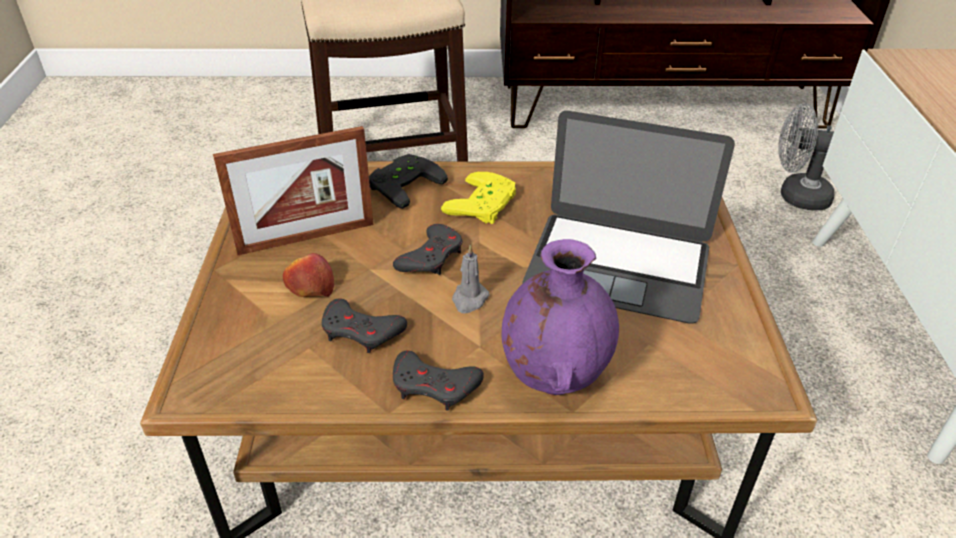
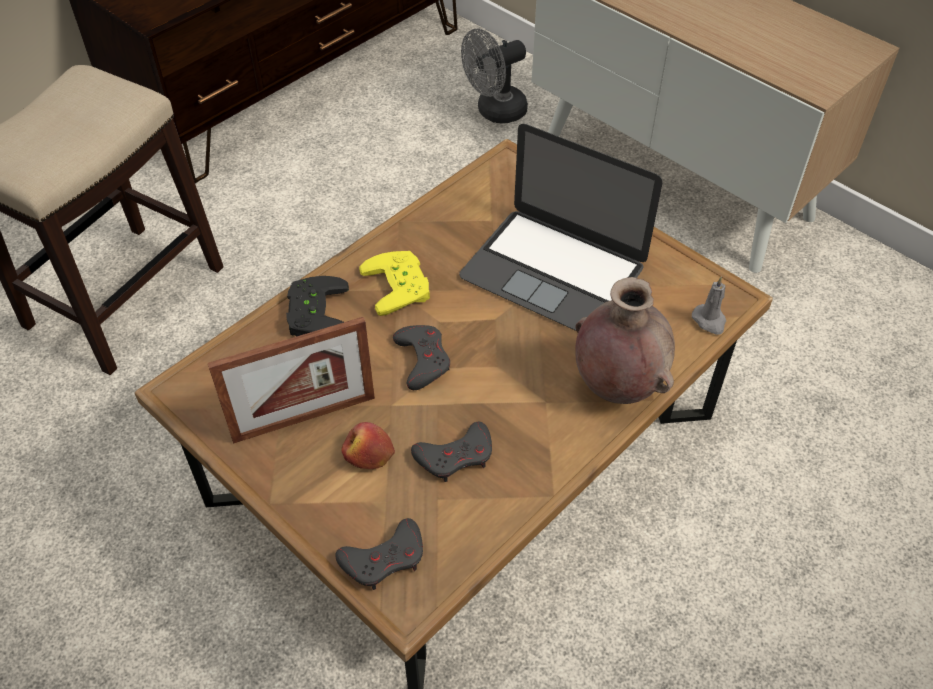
camera: 45 degrees left, 10 degrees up
(306, 238) = (304, 418): picture frame -> picture frame turned 45 degrees clockwise
(434, 385) = (557, 452): grey game controller -> grey game controller (384, 559)
(469, 299) = (494, 373): grey candle -> grey candle (709, 321)
(554, 377) = (616, 385): purple vase -> brown vase
(618, 265) = (553, 271): laptop -> laptop turned 60 degrees clockwise

